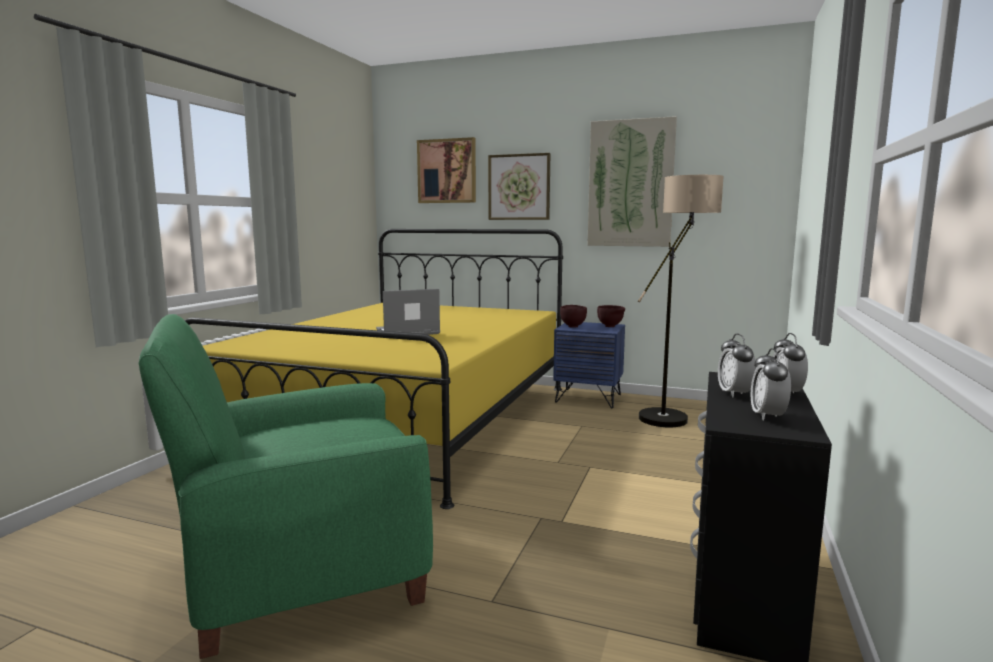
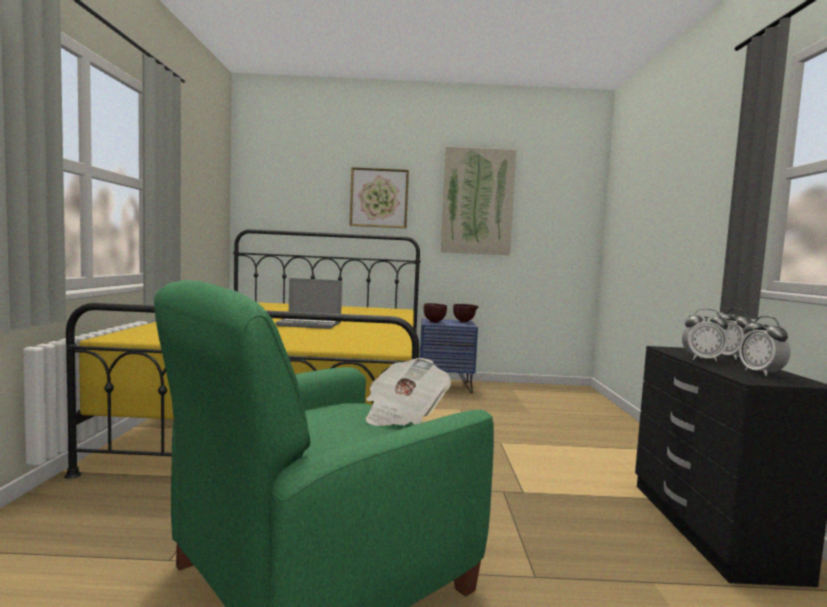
camera: 20 degrees left, 5 degrees down
(380, 433) = (403, 415): none -> newspaper
(407, 332) = (310, 324): laptop -> laptop turned 135 degrees counterclockwise
(447, 171) = (308, 178): picture -> none
(672, 415) = (522, 395): floor lamp -> none
(734, 393) = (702, 359): alarm clock -> alarm clock turned 60 degrees counterclockwise

